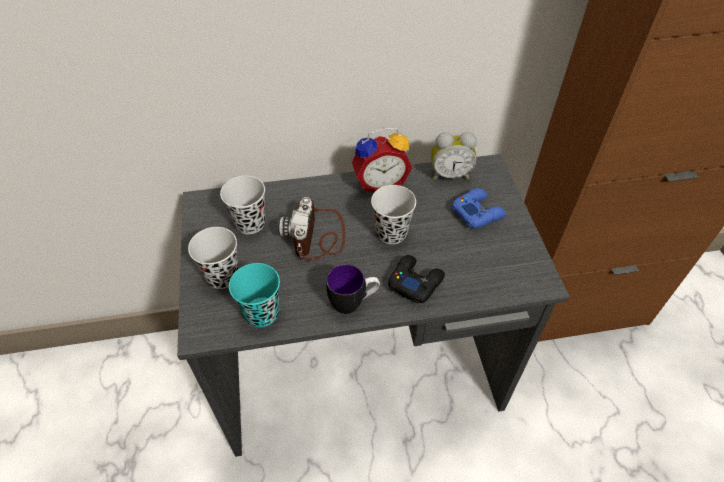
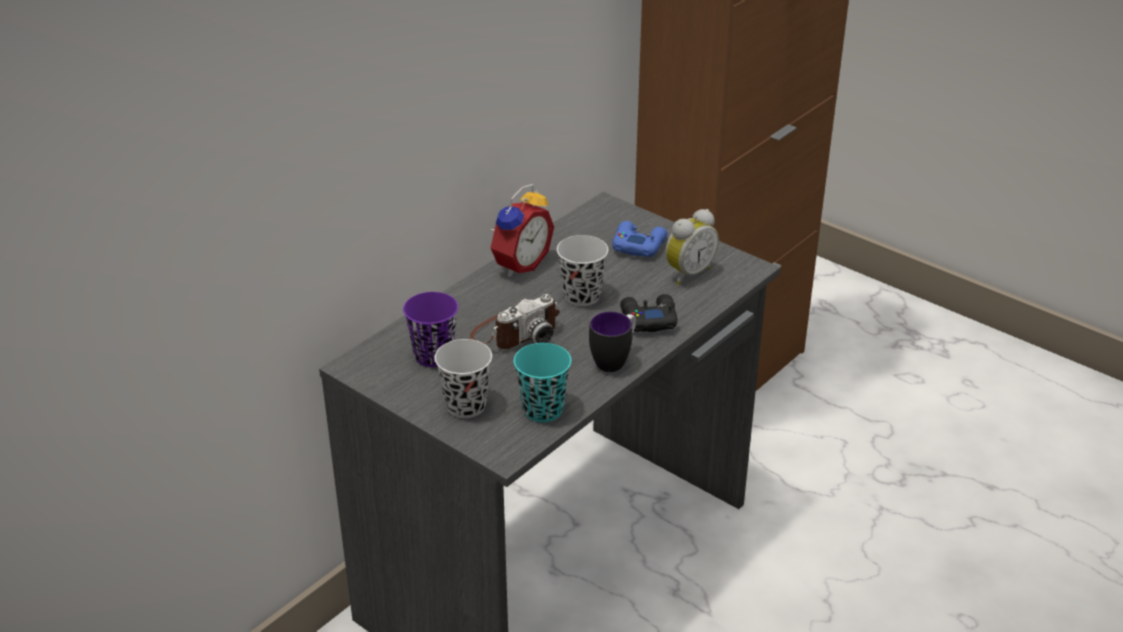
camera: 40 degrees left, 15 degrees down
(250, 223) = (433, 356): black cup -> purple cup
(317, 236) = (515, 332): camera -> camera turned 90 degrees counterclockwise
(450, 174) = (577, 228): alarm clock -> alarm clock (687, 273)

